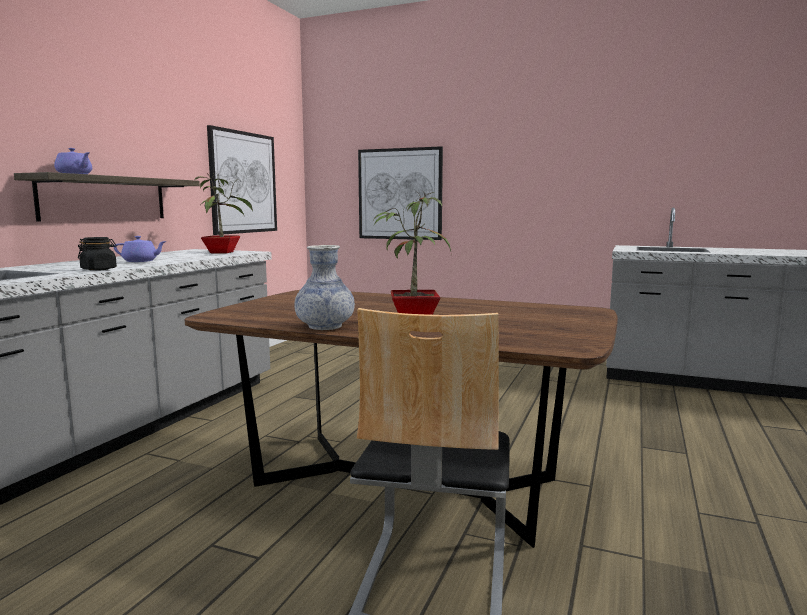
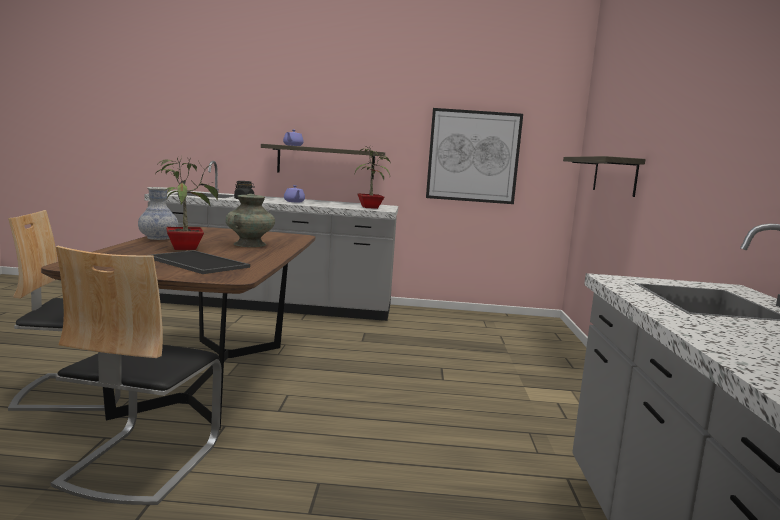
camera: 70 degrees right, 0 degrees up
(379, 303) = (249, 244): none -> turquoise vase
(400, 194) = (614, 176): picture -> shelf
(515, 316) = (195, 262): none -> tray
(634, 520) = (140, 462): none -> chair

